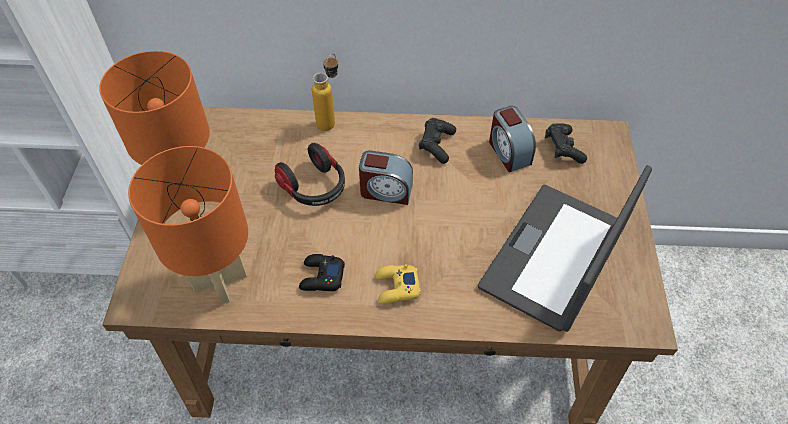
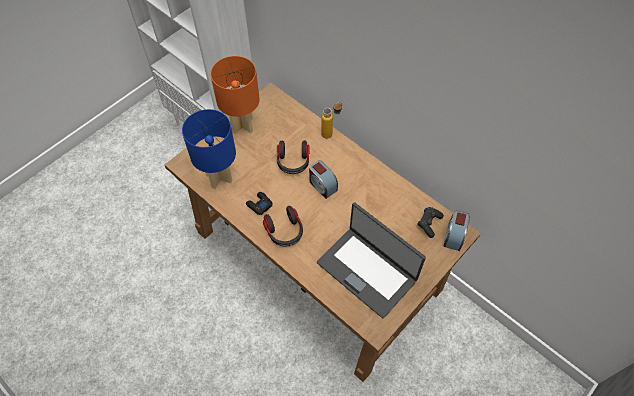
camera: 40 degrees right, 5 degrees up
(219, 282) = (218, 178): orange table lamp -> blue table lamp
(397, 287) = (285, 232): yellow game controller -> headphones
(436, 145) = (368, 179): black game controller -> none
(508, 152) = (399, 206): alarm clock -> alarm clock (454, 236)
(555, 257) = (367, 270): laptop -> laptop turned 120 degrees counterclockwise

